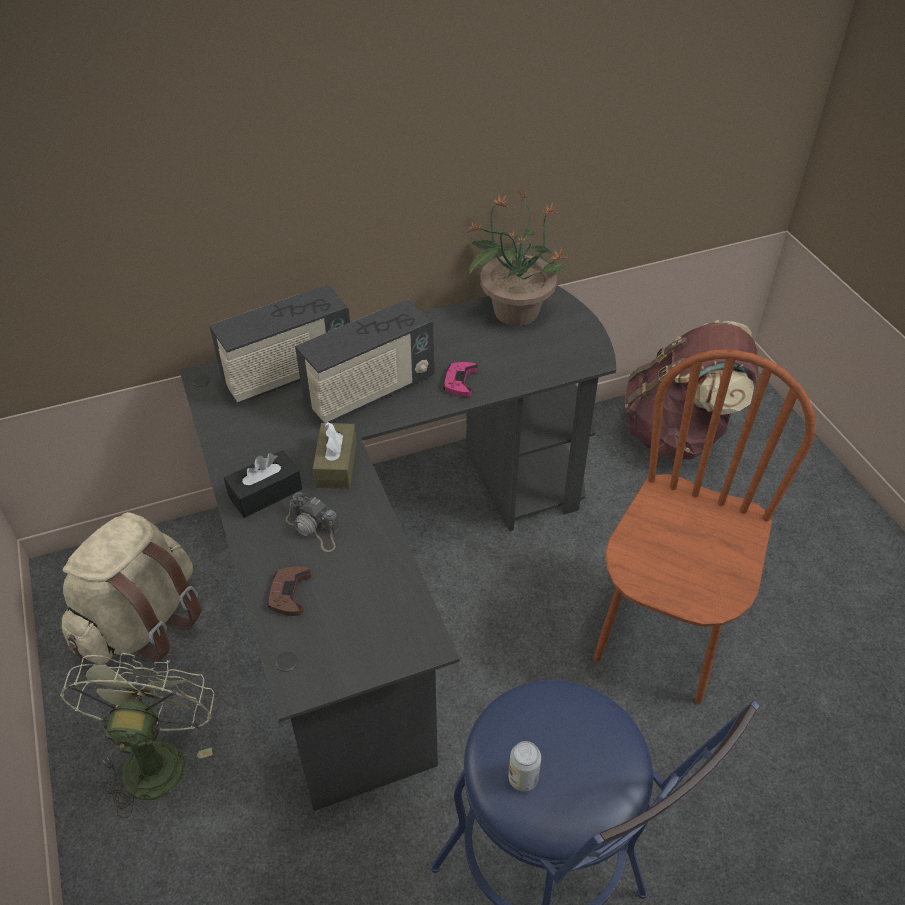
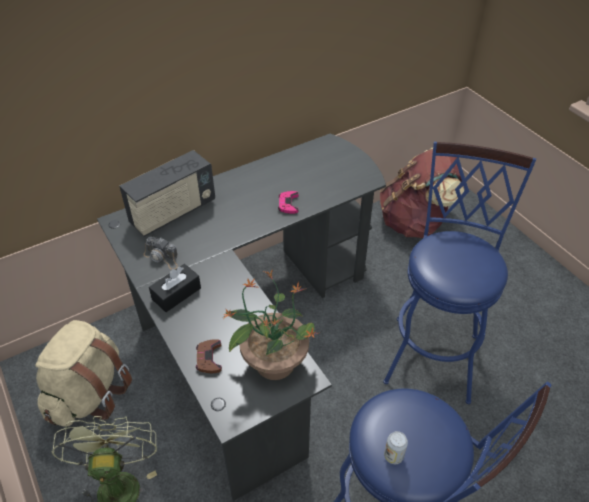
camera: 10 degrees left, 0 degrees up
(314, 528) = (215, 313): camera -> camera (162, 257)
(336, 465) = (220, 269): brown tissue box -> none
(369, 391) = (230, 218): radio -> none
(515, 311) = (312, 154): potted plant -> potted plant (273, 362)
(664, 635) = (433, 350): brown chair -> blue stool

